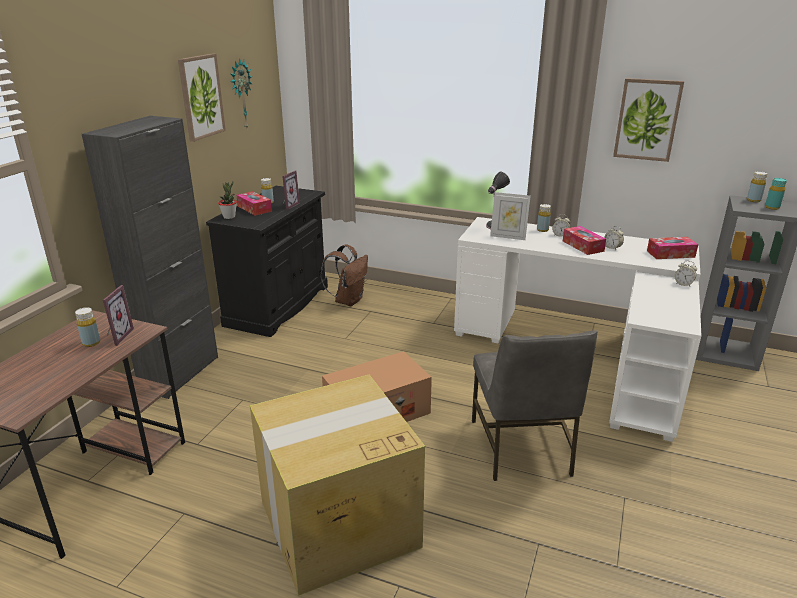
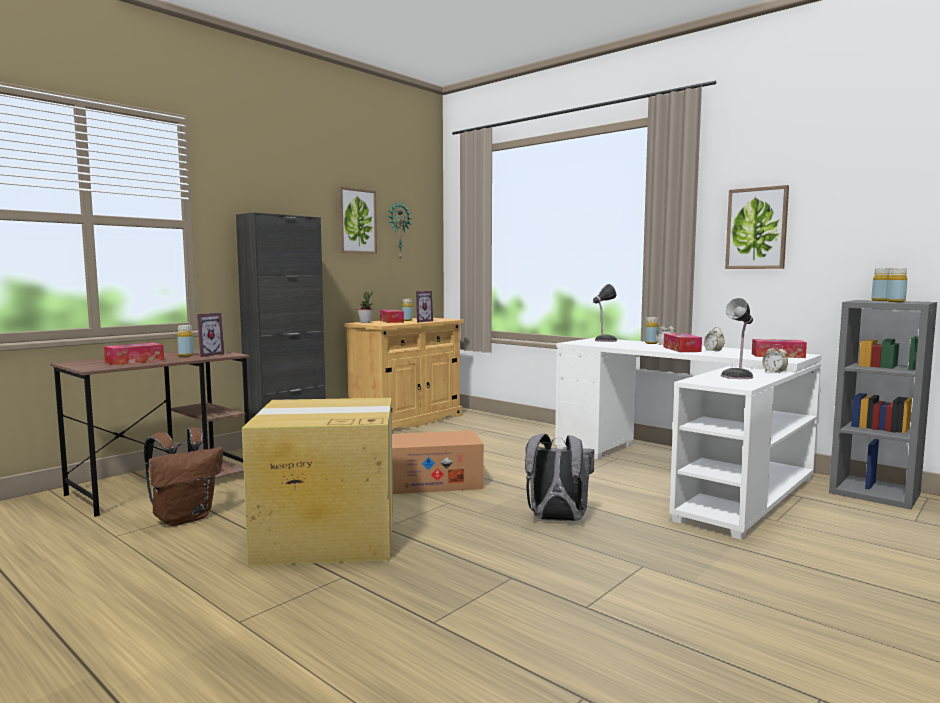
camera: 20 degrees right, 20 degrees down
(46, 377) = (134, 361): none -> tissue box
(278, 305) = (407, 421): black cabinet -> beige cabinet
(348, 300) = (473, 424): brown backpack -> brown backpack (184, 518)
(508, 237) = (609, 344): picture frame -> none
(521, 448) = (556, 520): grey chair -> grey backpack
(665, 300) = (738, 376): none -> table lamp
(772, 207) = (896, 301): turquoise bottle -> yellow bottle

